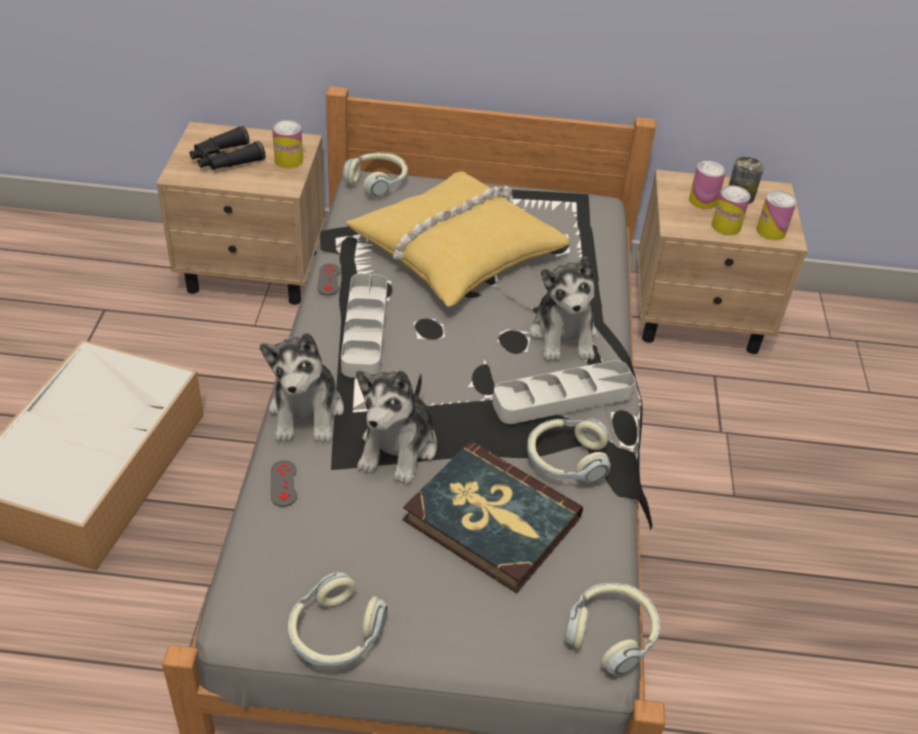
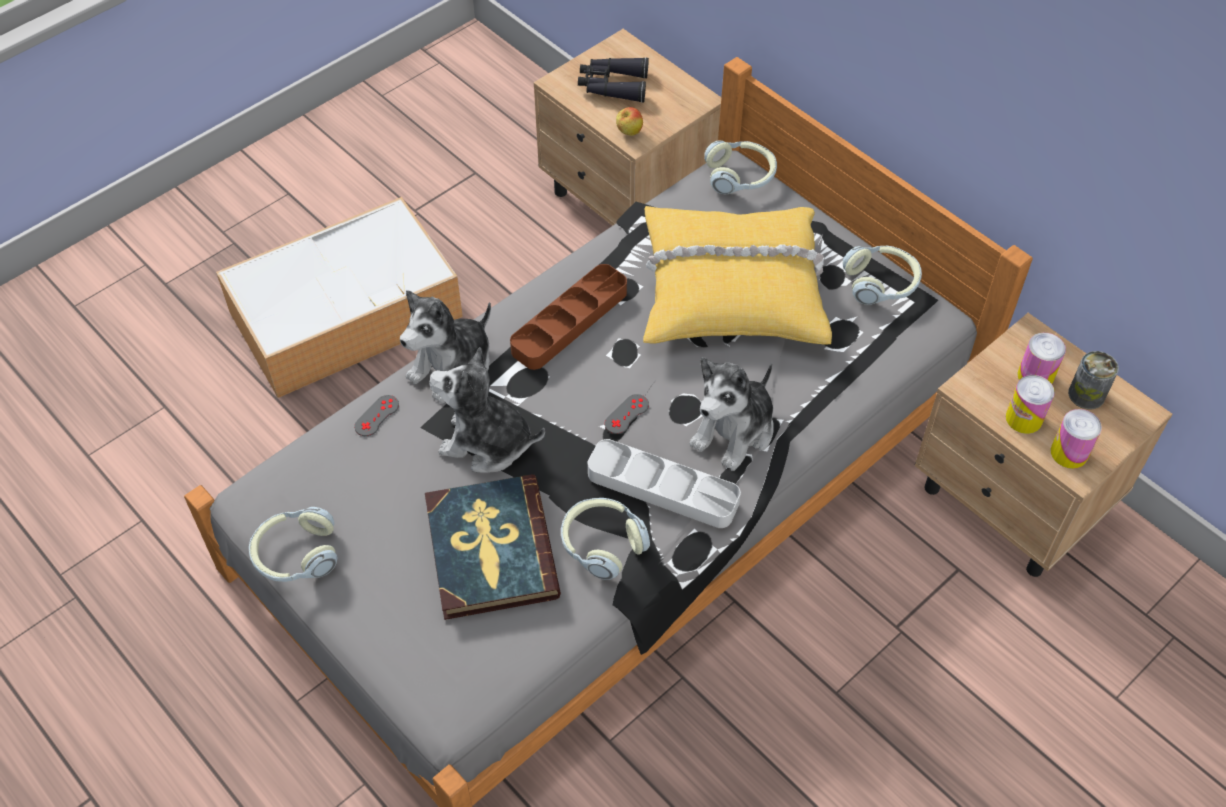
camera: 45 degrees right, 10 degrees up
(274, 183) = (629, 132): none -> apple
(288, 160) = (666, 114): can -> none
(329, 279) = (591, 255): grey game controller -> grey game controller (626, 414)
(365, 330) = (569, 321): grey tray -> brown tray
(398, 448) = (486, 443): plush toy -> plush toy turned 45 degrees clockwise
(611, 634) = (478, 703): headphones -> headphones (881, 283)

